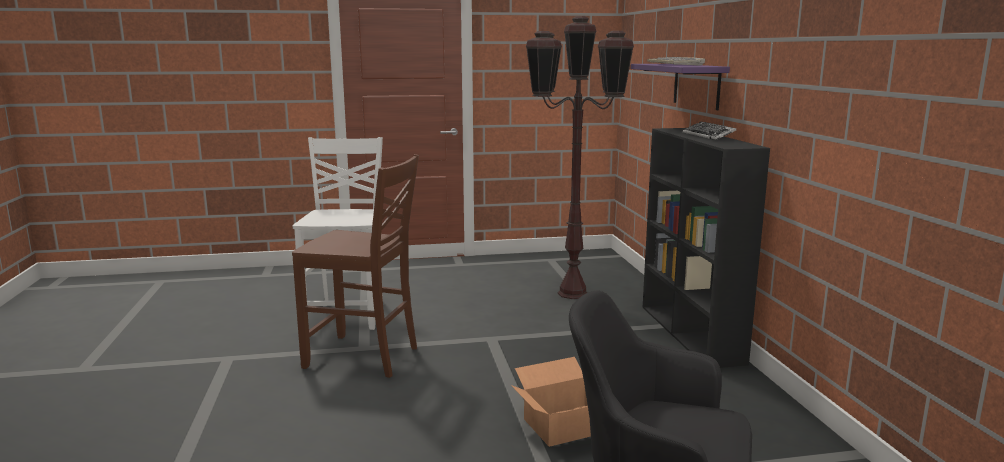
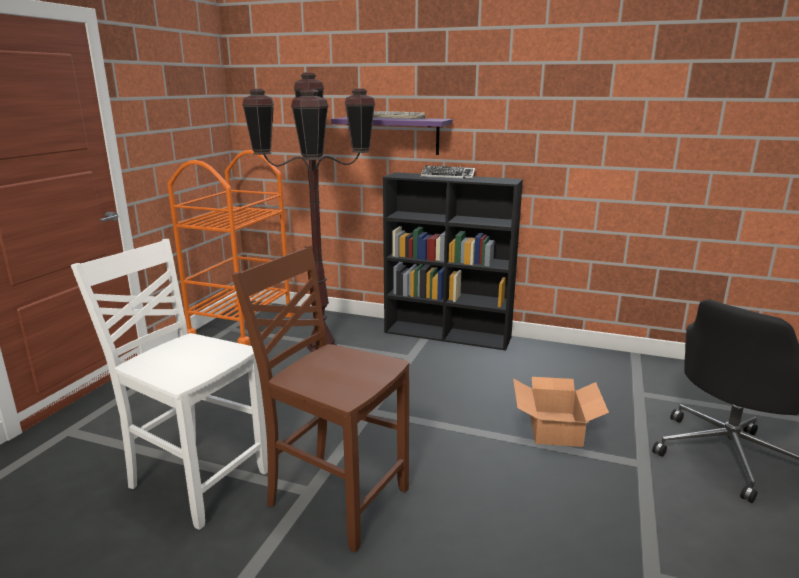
camera: 60 degrees left, 5 degrees up
(364, 357) = (335, 497): brown chair -> brown chair turned 105 degrees counterclockwise
(560, 261) = (241, 326): none -> orange cart

